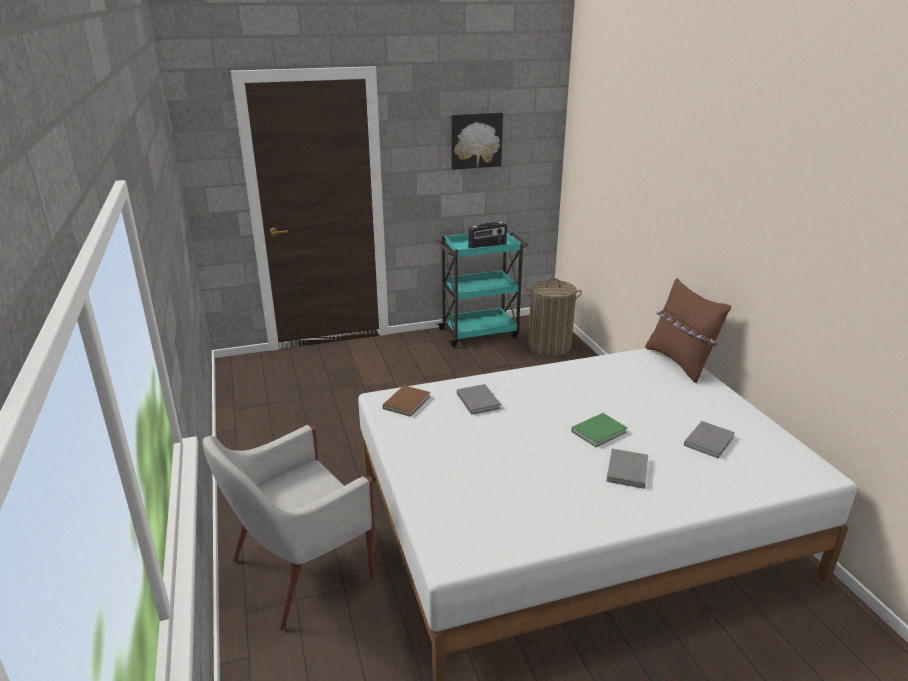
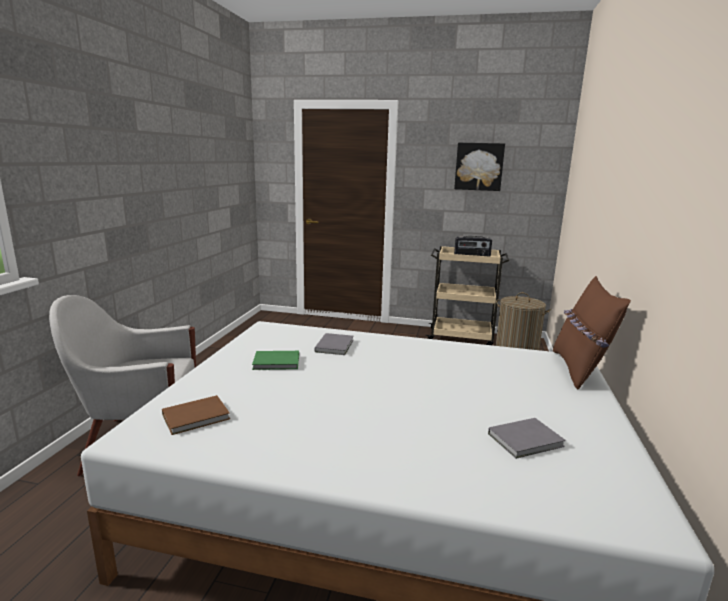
camera: 30 degrees right, 10 degrees down
(408, 402) = (281, 333): brown book -> brown book (198, 417)
(480, 332) = (462, 337): turquoise cart -> beige cart
(600, 431) = (411, 395): green book -> green book (277, 362)
(626, 471) = (390, 432): grey book -> none

